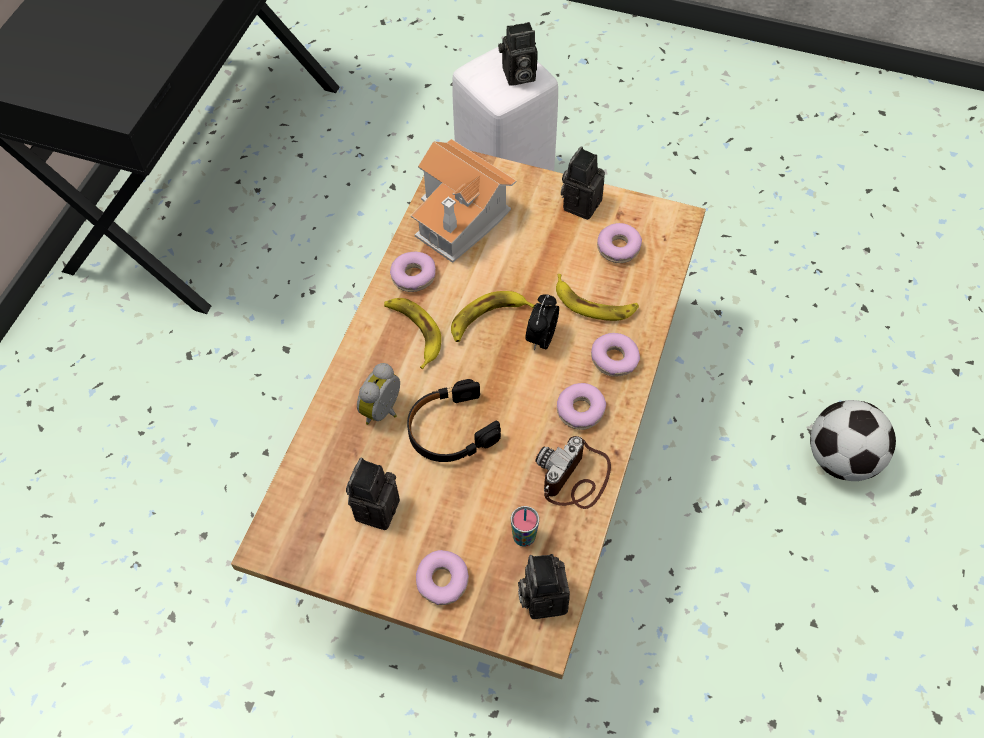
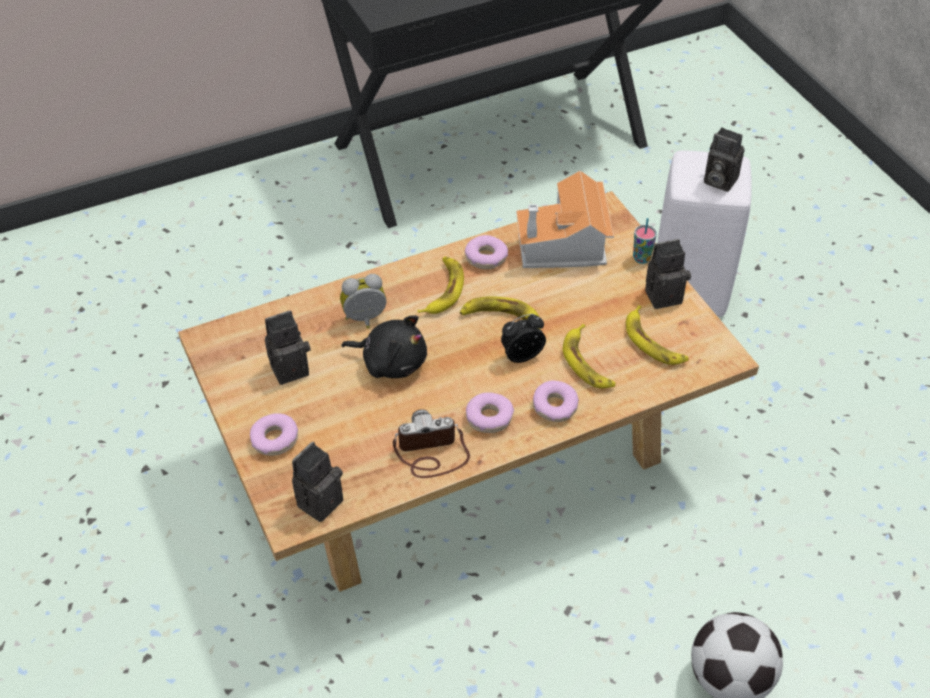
camera: 45 degrees right, 10 degrees down
(450, 430) = (391, 362): black headphones -> black plush toy
(524, 537) = (354, 458): cup -> cup (641, 258)
(618, 248) = (653, 342): donut -> banana

